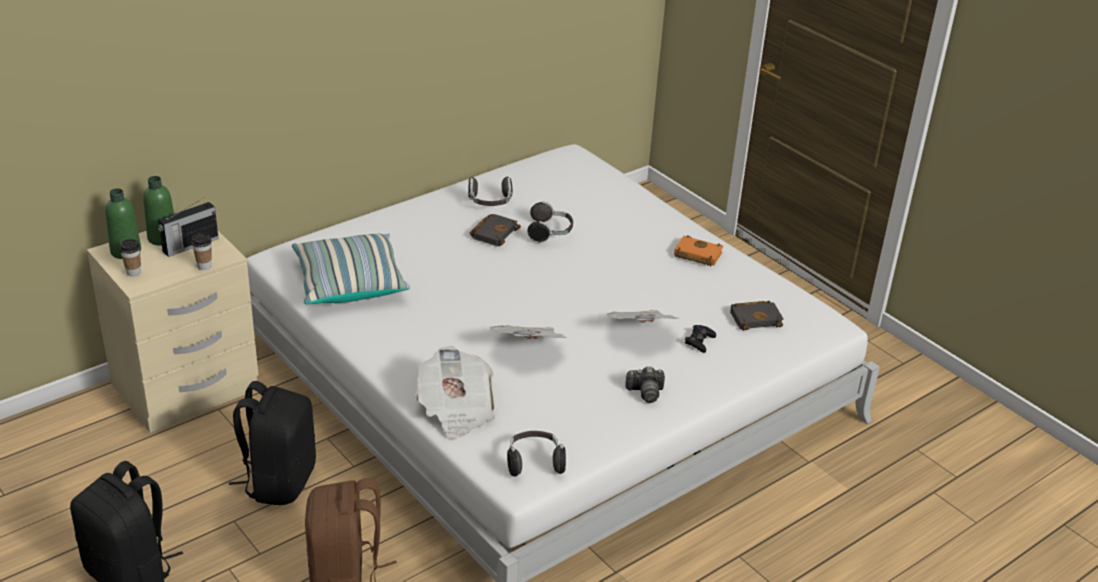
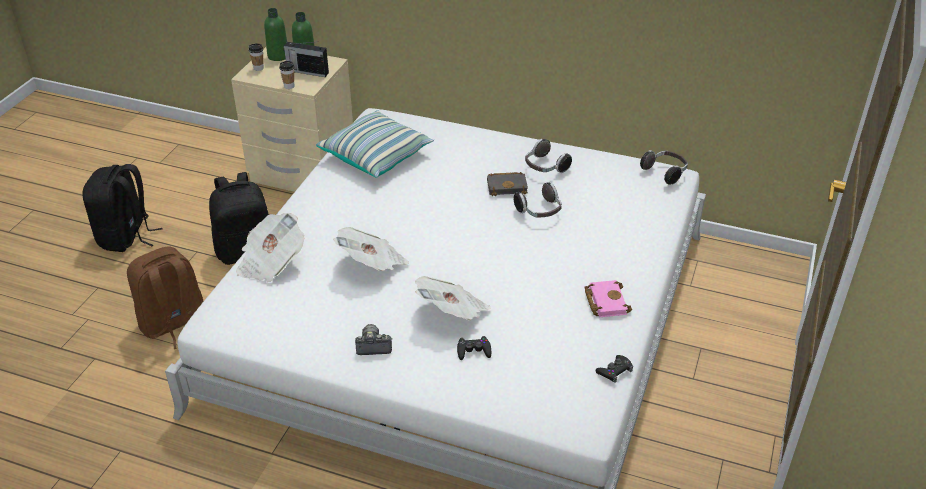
camera: 60 degrees right, 5 degrees up
(534, 462) = (238, 323): headphones -> headphones (665, 172)
(645, 392) = (373, 346): camera -> camera turned 120 degrees clockwise
(696, 255) = (605, 301): orange book -> pink book
(756, 318) = (545, 373): black book -> none
(781, 286) = (614, 371): none -> black game controller

